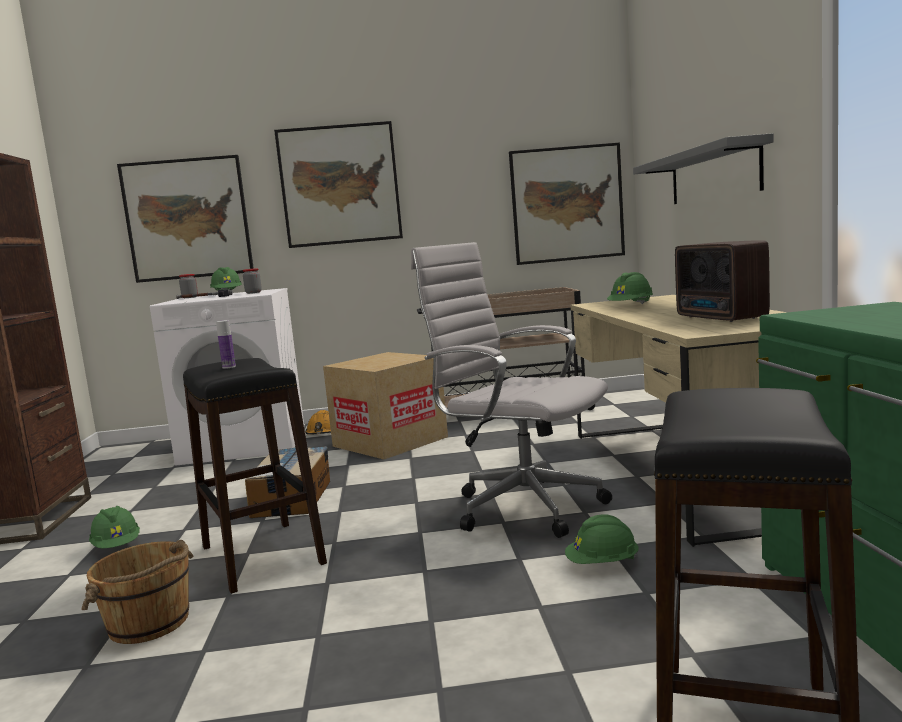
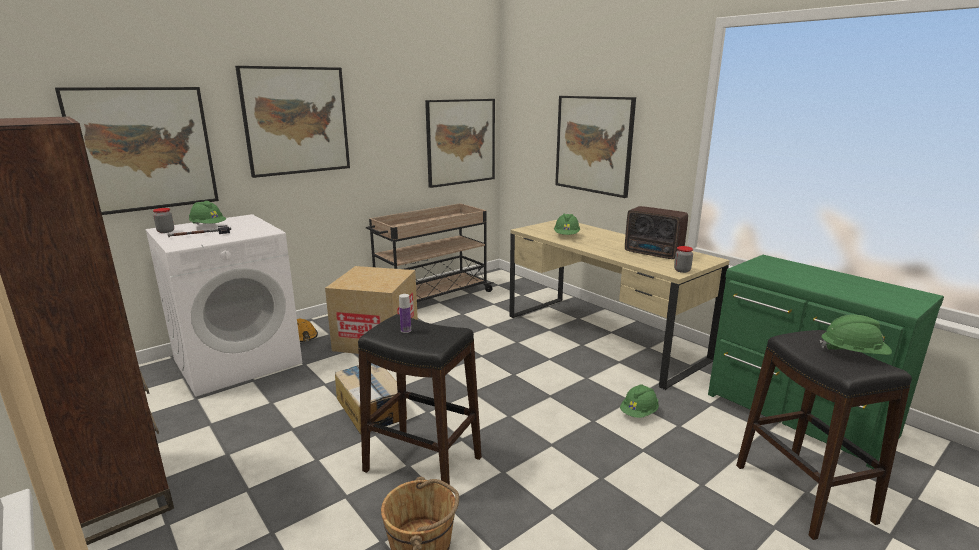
camera: 35 degrees left, 10 degrees up
(117, 546) = (276, 493): green hard hat -> green hard hat (853, 354)
(253, 293) = (244, 226): jar -> jar (682, 270)
(521, 506) = (545, 381): white office chair -> none
(713, 174) = (593, 144): grey shelf -> picture

